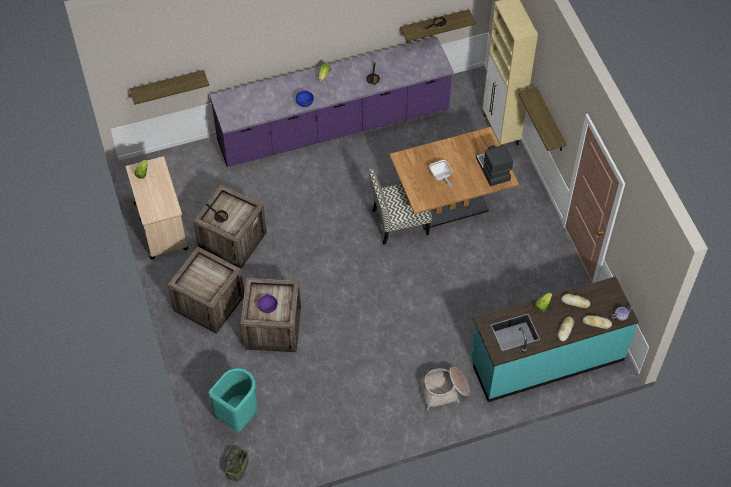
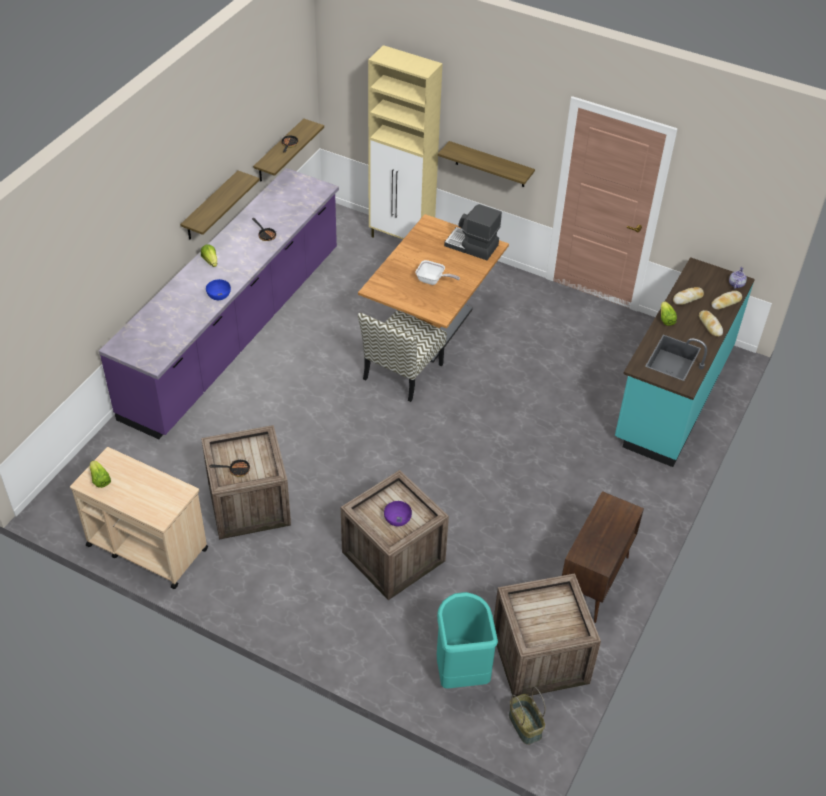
camera: 45 degrees left, 10 degrees down
(168, 85) = (50, 358): shelf -> shelf (211, 206)
(208, 303) = (294, 585): crate -> crate (539, 658)
(360, 428) = (593, 582): none -> brown cabinet
(444, 390) = (624, 486): basket -> none

